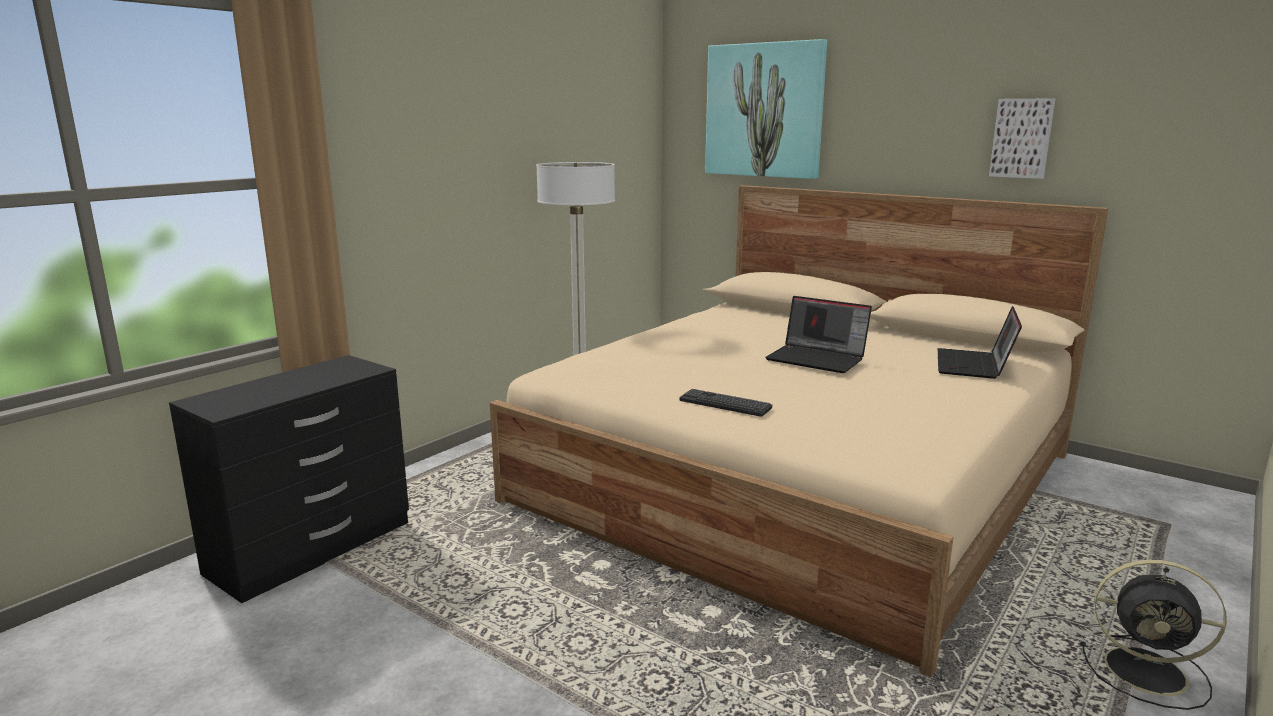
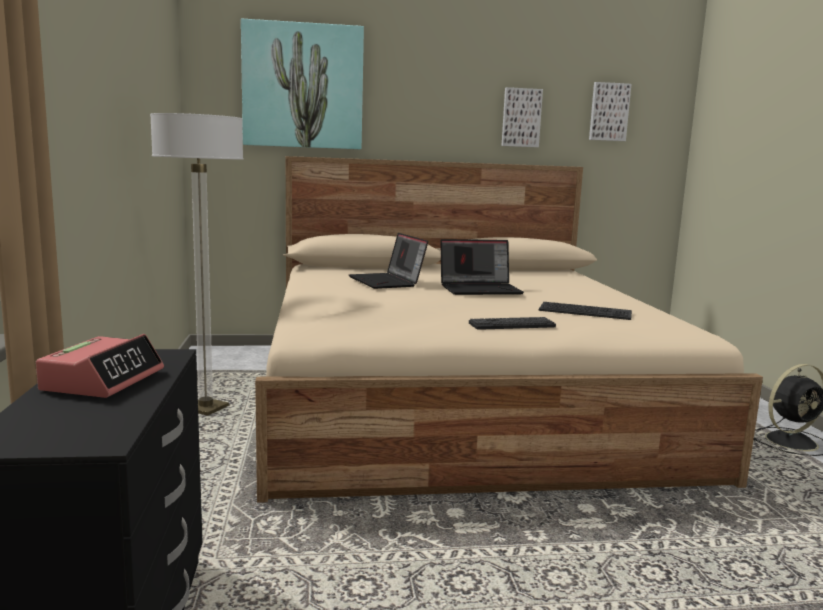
camera: 45 degrees left, 5 degrees down
(306, 378) = (103, 380): none -> alarm clock
(858, 408) = (584, 312): none -> keyboard
(974, 366) = (564, 280): laptop -> laptop (387, 282)
(1170, 126) = (608, 112): none -> picture

